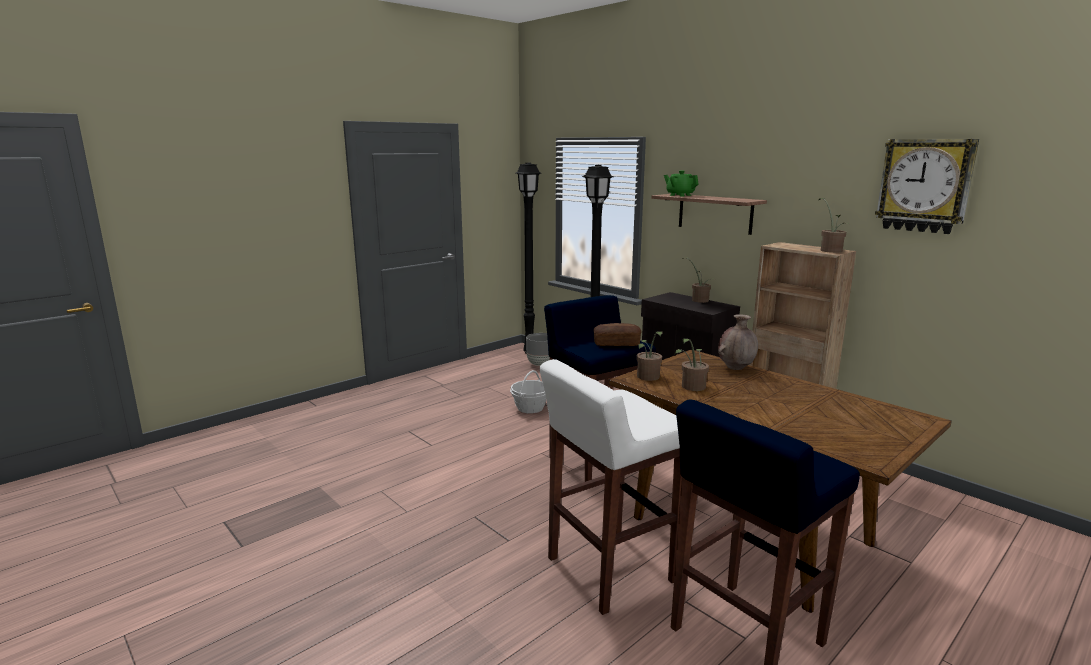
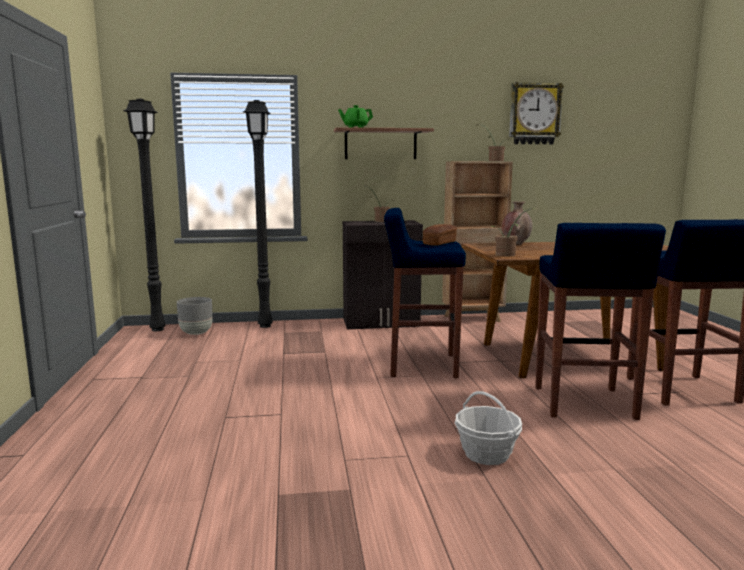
camera: 55 degrees left, 5 degrees down
(530, 408) = (281, 359): basket -> basket (486, 454)
(608, 570) = (584, 404): white stool -> blue stool
(691, 387) = (541, 253): potted plant -> none

